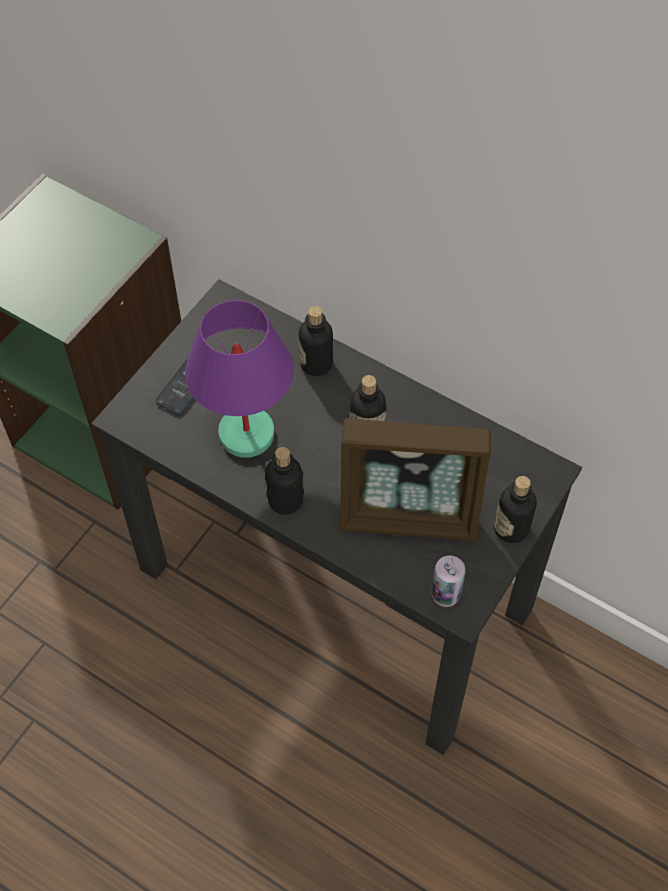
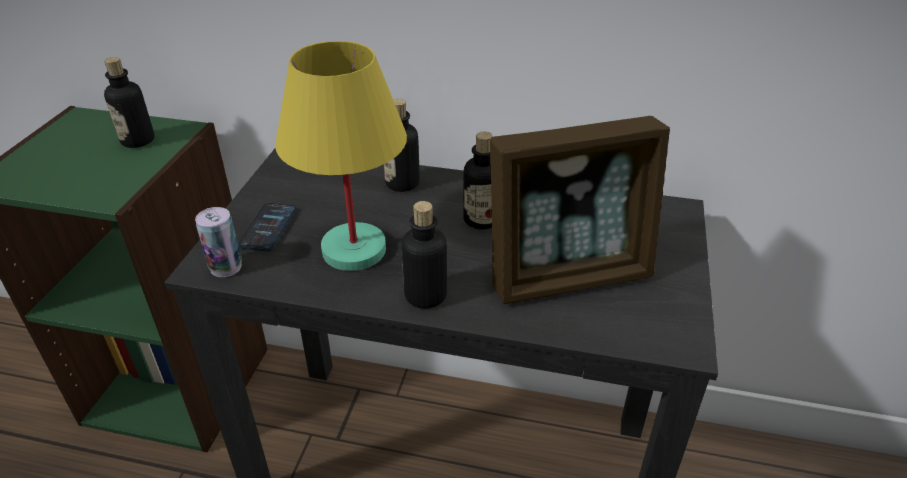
camera: 20 degrees left, 20 degrees down
(245, 435) = (353, 251): purple table lamp -> yellow table lamp
(445, 594) = (655, 334): can -> can (226, 267)
(511, 528) = (677, 260): bottle -> bottle (138, 140)

